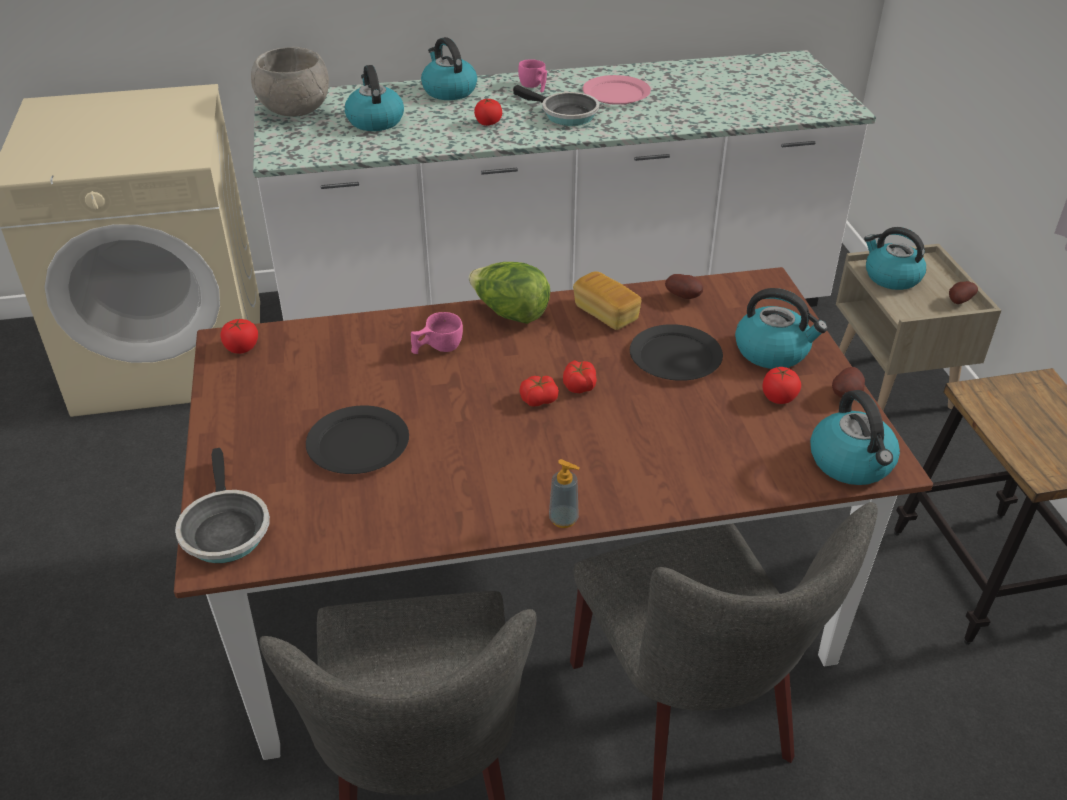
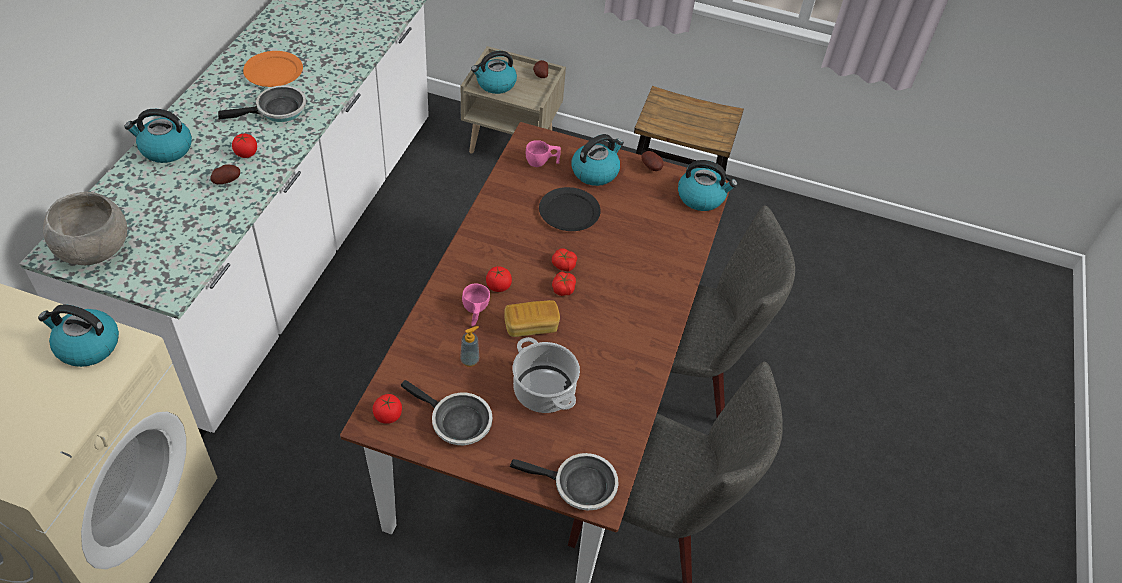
camera: 65 degrees left, 10 degrees up
(263, 396) = (456, 422): none -> frying pan
(358, 443) = (543, 390): black plate -> cooking pot
(375, 120) = (169, 211): kettle -> kettle (87, 346)
(510, 314) = (466, 261): lettuce -> none
(534, 87) = (214, 104): pink cup -> pink cup (542, 162)
(563, 519) = (670, 327): soap dispenser -> soap dispenser (470, 360)
(606, 314) = (504, 218): bread -> bread (531, 326)
(615, 93) = (273, 72): pink plate -> orange plate
(684, 297) = (516, 176): potato -> potato (227, 181)
(778, 398) = (635, 193): tomato -> tomato (498, 286)

